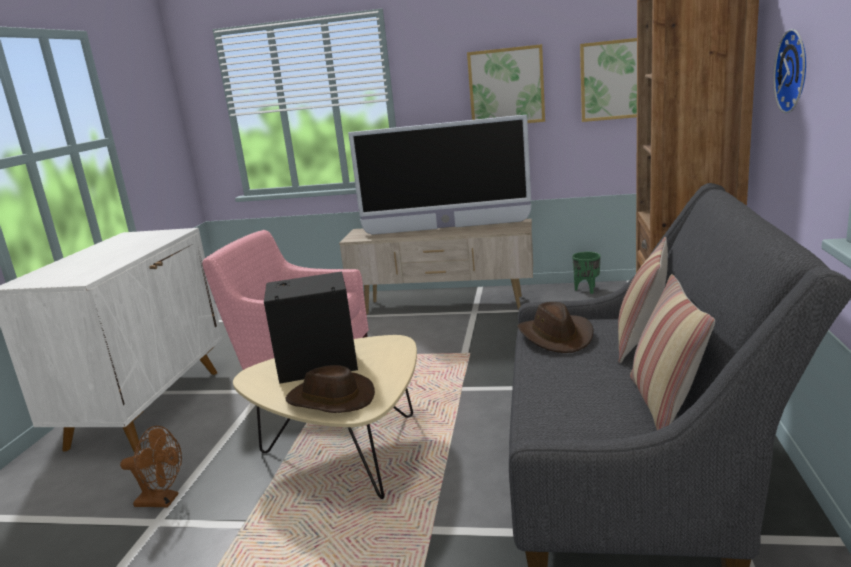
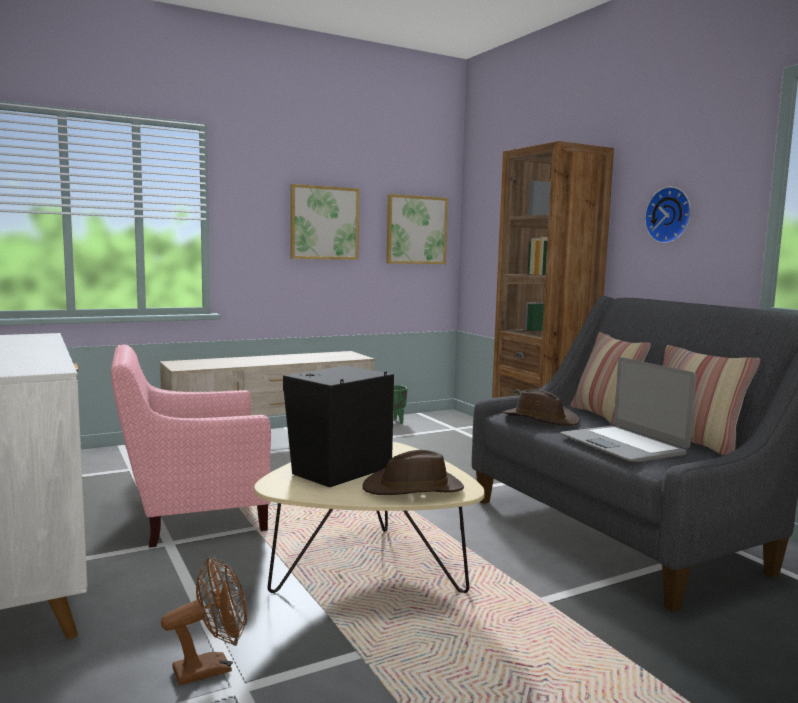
camera: 40 degrees left, 10 degrees down
(446, 228) = (278, 358): television -> none
(567, 392) = (623, 445): none -> laptop

